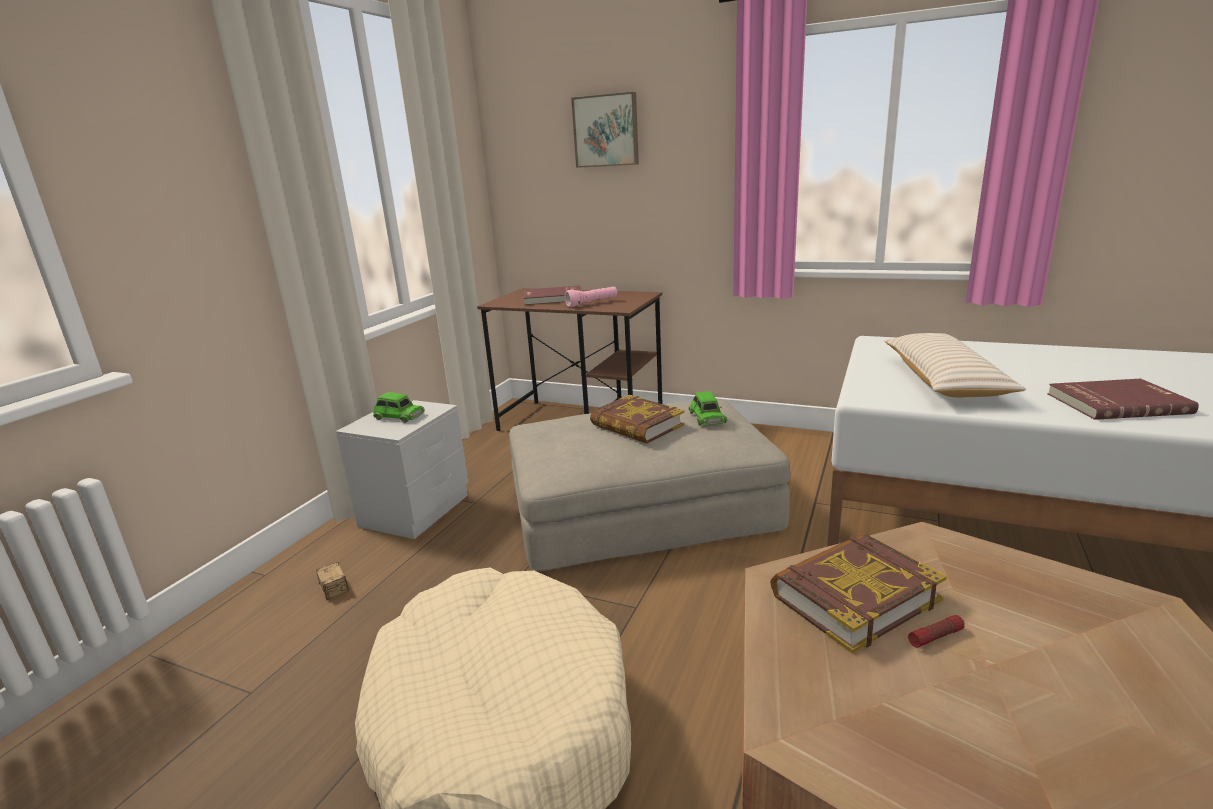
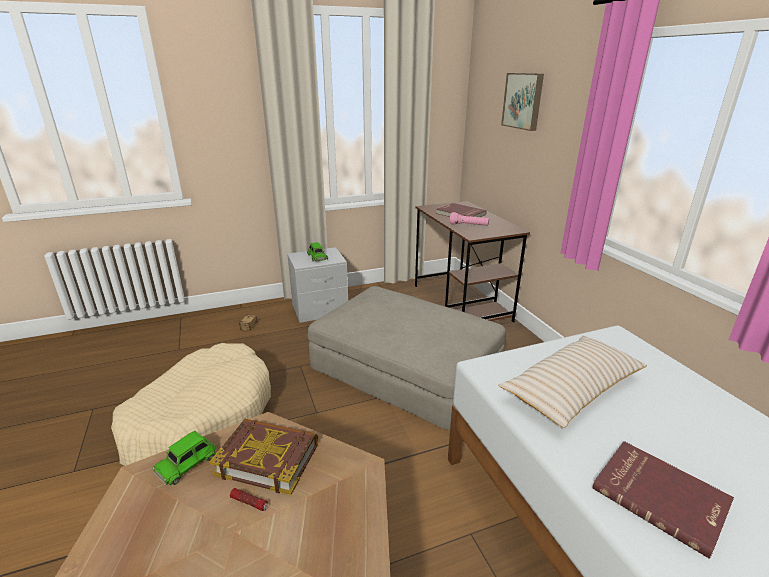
camera: 45 degrees right, 5 degrees up
(636, 425) = (406, 315): book -> none
(707, 417) = (451, 331): green toy car -> green toy car (187, 463)

